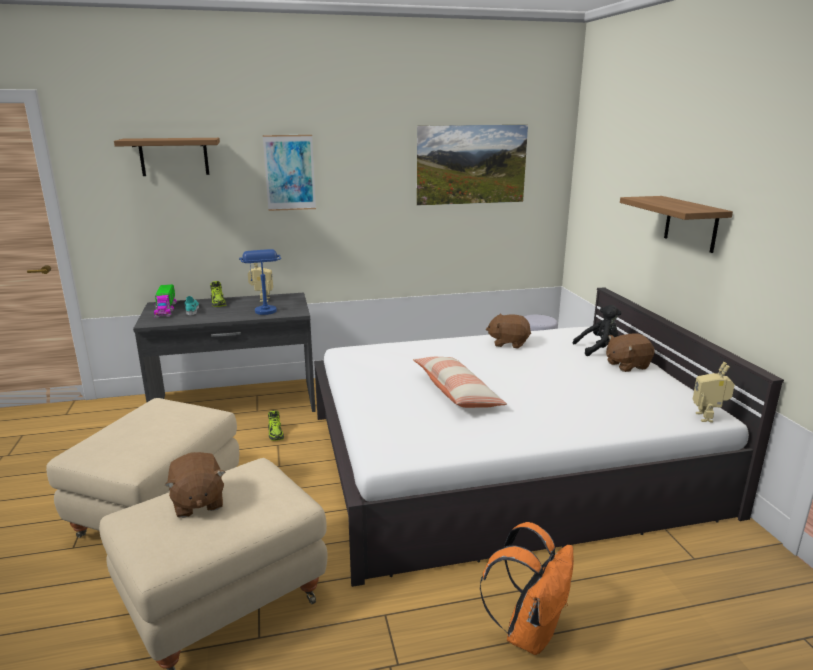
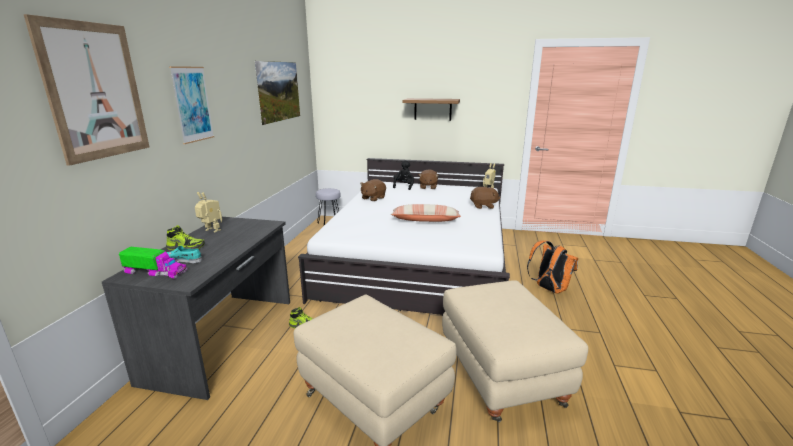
camera: 65 degrees left, 0 degrees up
(174, 156) = (95, 91): shelf -> picture
(197, 502) = (503, 313): brown plush toy -> brown plush toy (483, 206)
(264, 309) = (240, 233): blue table lamp -> none

